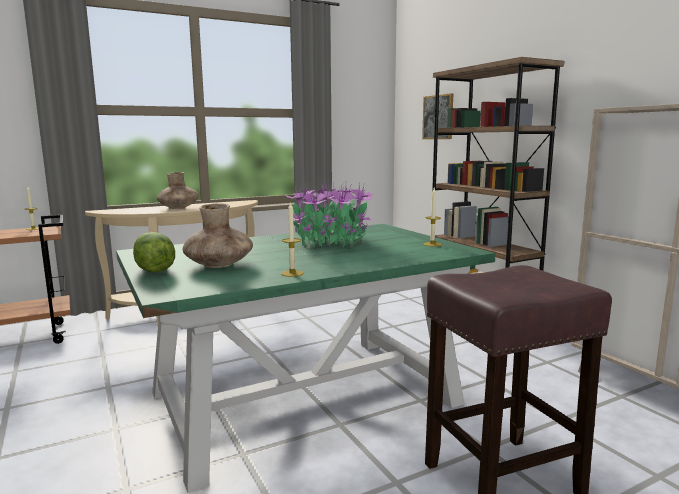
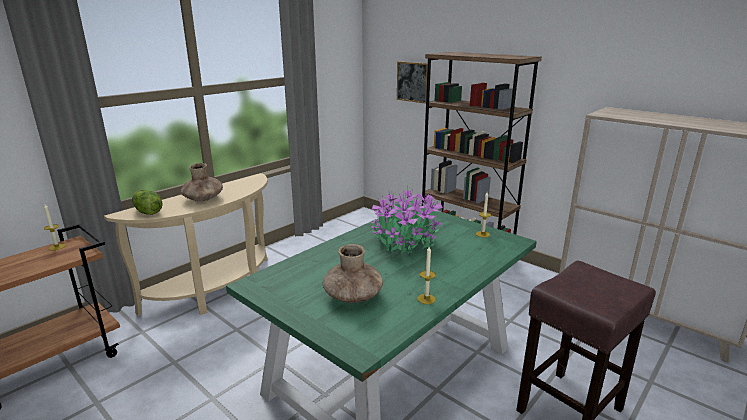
camera: 20 degrees left, 10 degrees up
(153, 270) = (306, 315): lettuce -> lettuce (147, 212)

